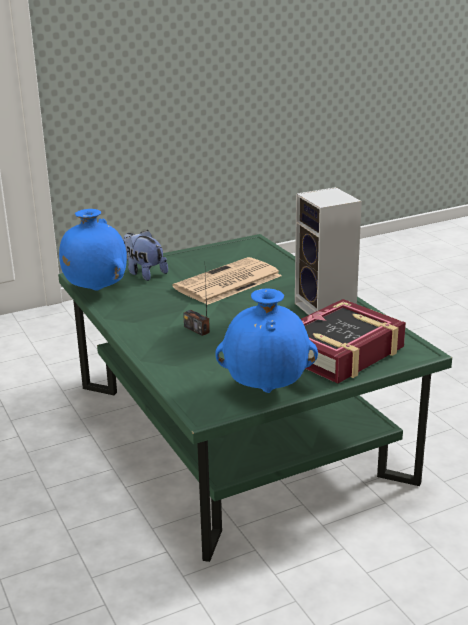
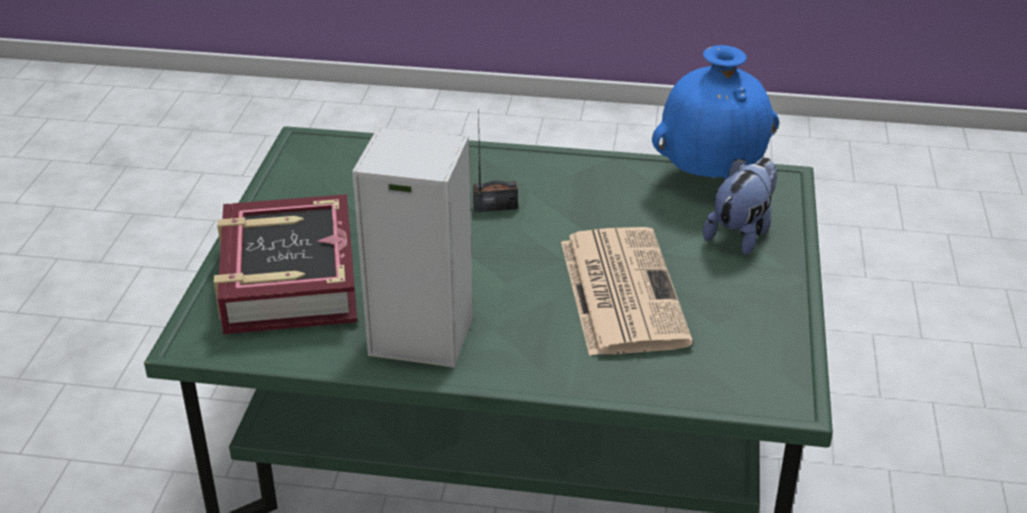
camera: 125 degrees right, 10 degrees up
(144, 273) = (741, 233): plush toy -> plush toy turned 45 degrees counterclockwise
(267, 388) = (294, 195): blue vase -> none

